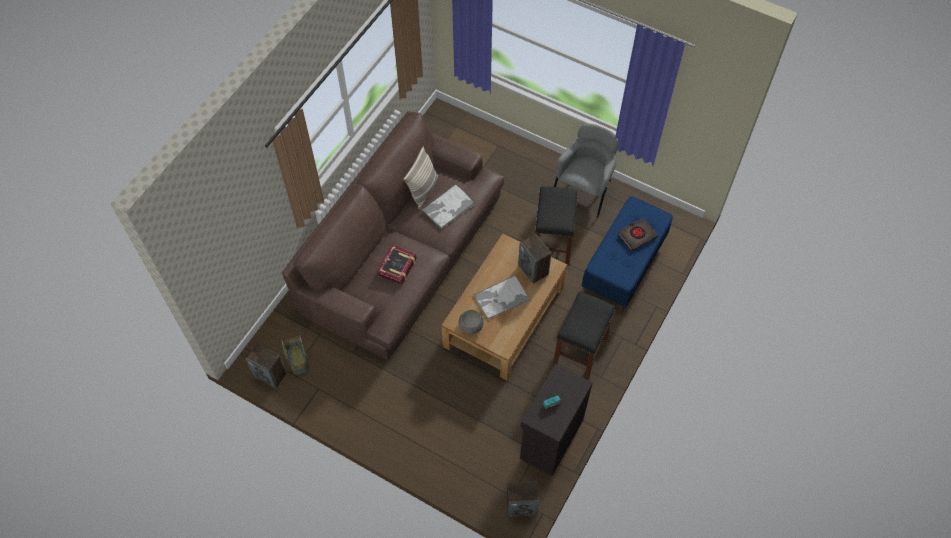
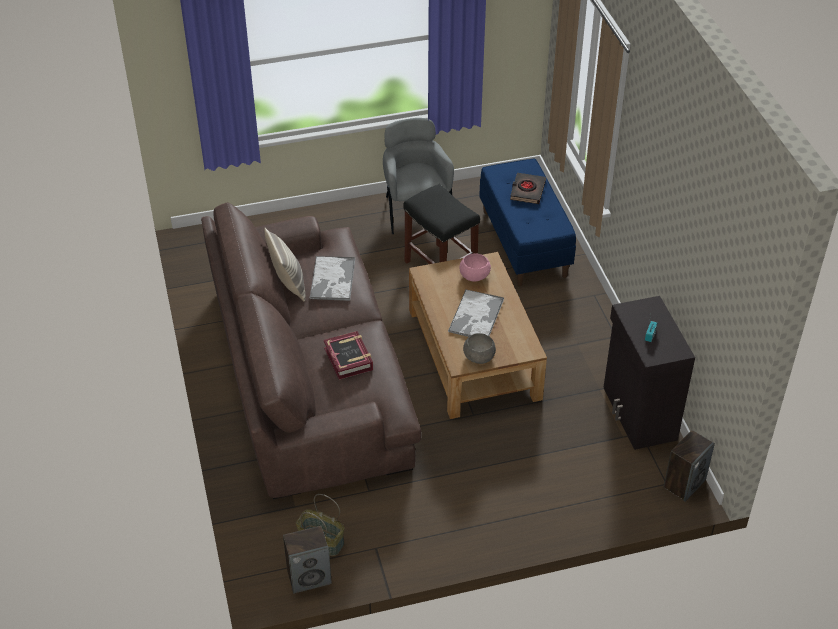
camera: 45 degrees left, 15 degrees down
(533, 269) = (475, 275): speaker -> pink bowl
(580, 351) = (573, 330): black stool -> none

